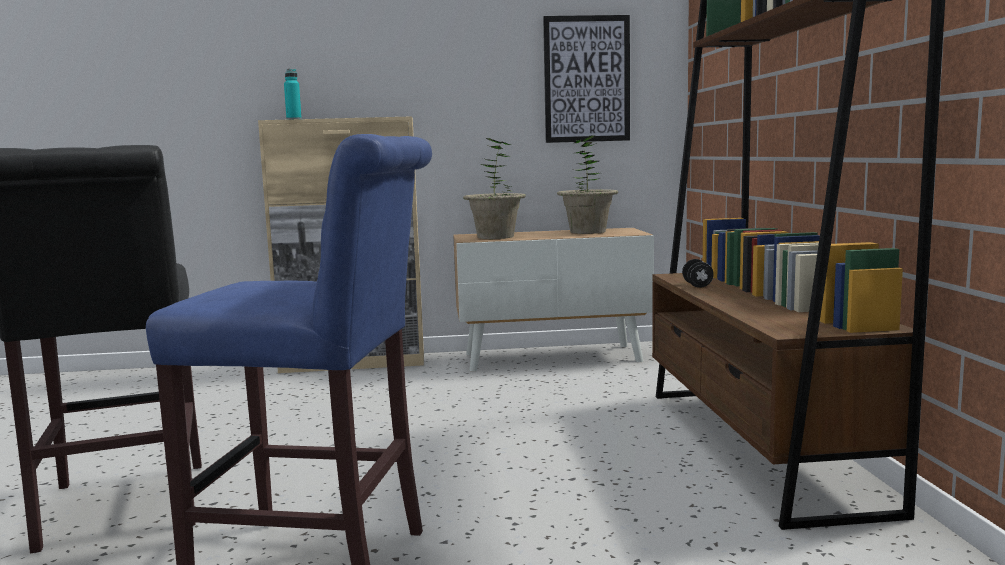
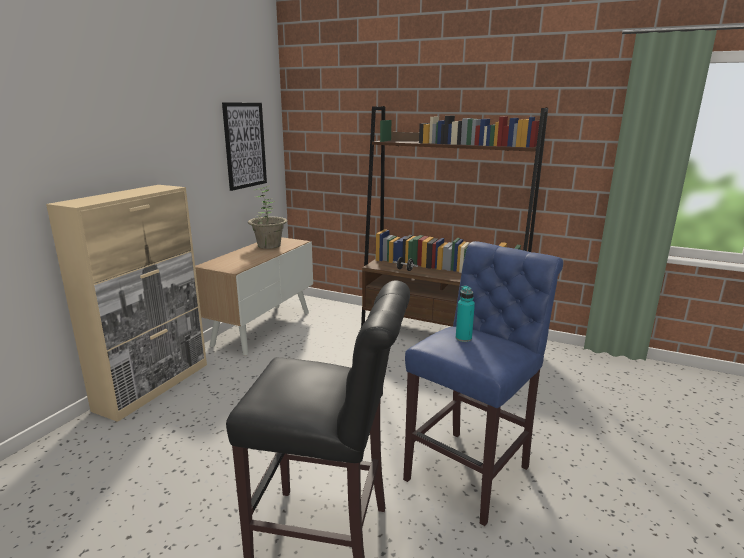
camera: 60 degrees left, 10 degrees up
(294, 119) = (89, 200): turquoise bottle -> turquoise bottle (463, 338)
(495, 237) = (237, 263): potted plant -> none

